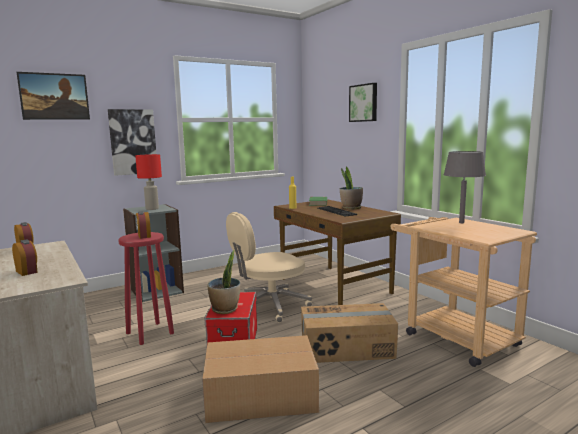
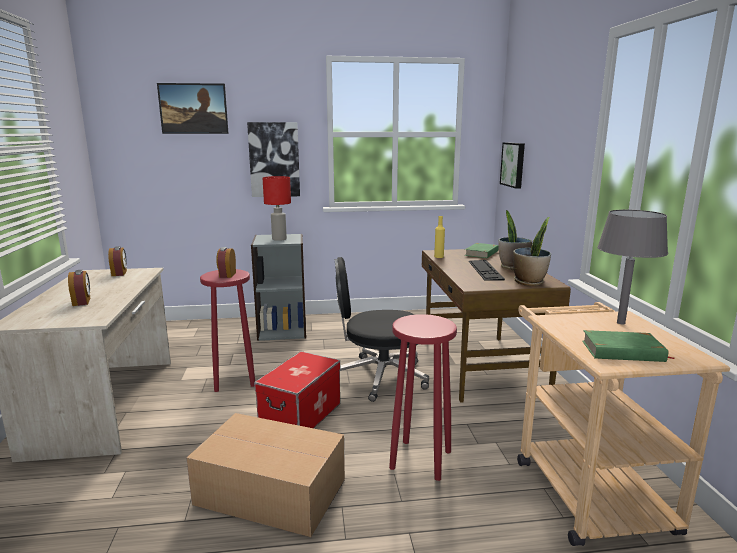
camera: 25 degrees right, 5 degrees up
(225, 309) = (284, 376): potted plant -> potted plant (529, 282)
(269, 306) = (379, 377): beige office chair -> black office chair
(347, 348) = (420, 460): cardboard box -> red stool
(364, 103) = (561, 117): picture -> picture (514, 164)
(483, 233) = (623, 351): none -> green book

